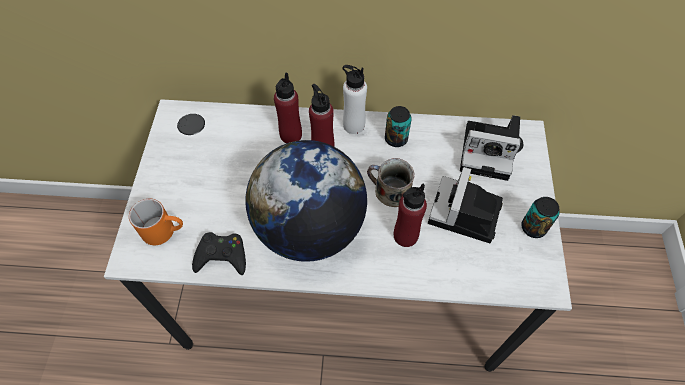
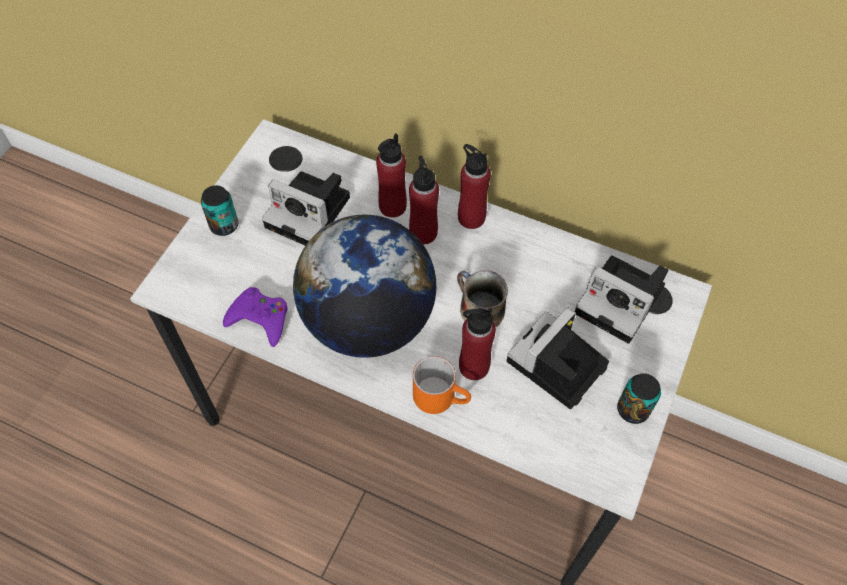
camera: 20 degrees right, 0 degrees up
(164, 230) = (210, 269): orange mug -> orange mug (442, 397)
(222, 256) = (260, 319): black game controller -> purple game controller
(229, 159) = (311, 212): none -> camera
(353, 125) = (471, 217): white bottle -> red bottle
(396, 139) = (514, 250): can -> can (224, 225)

